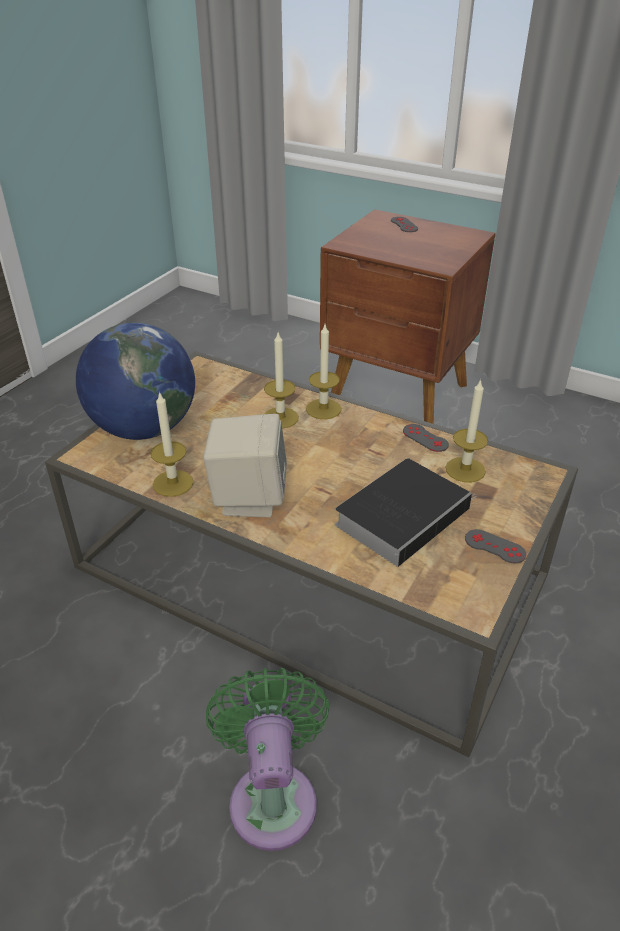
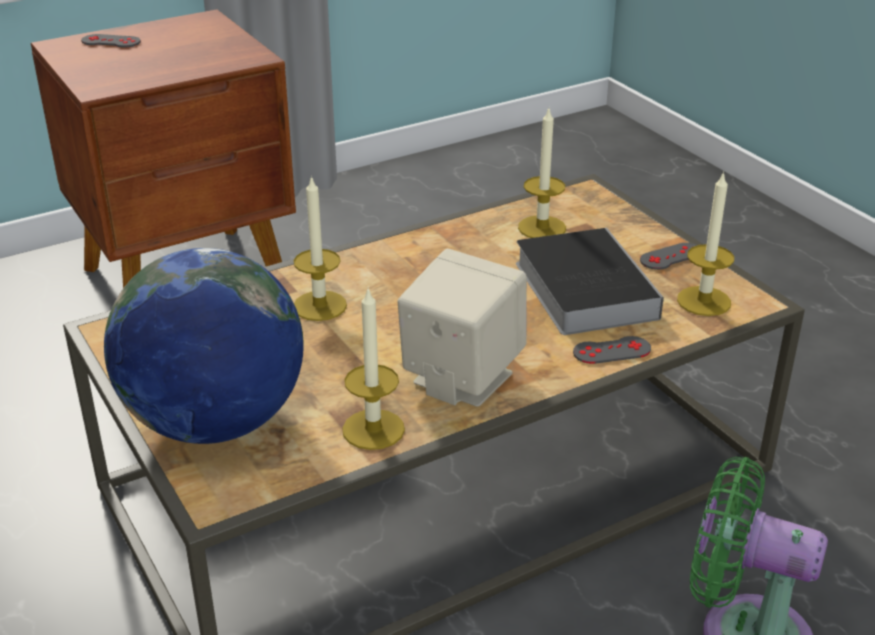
camera: 60 degrees left, 5 degrees down
(323, 409) = (337, 270): candle -> candle (704, 301)
(425, 438) = (465, 229): grey game controller -> grey game controller (611, 350)

